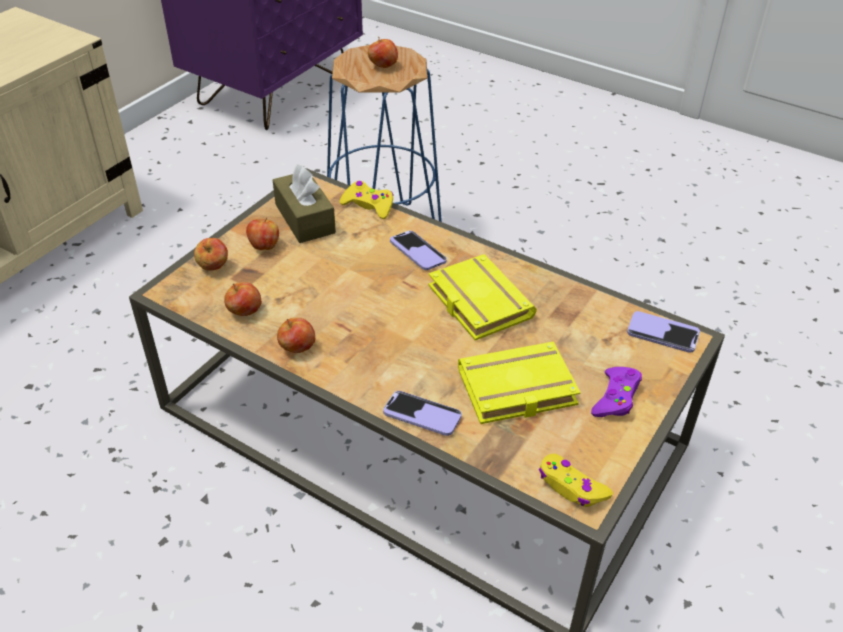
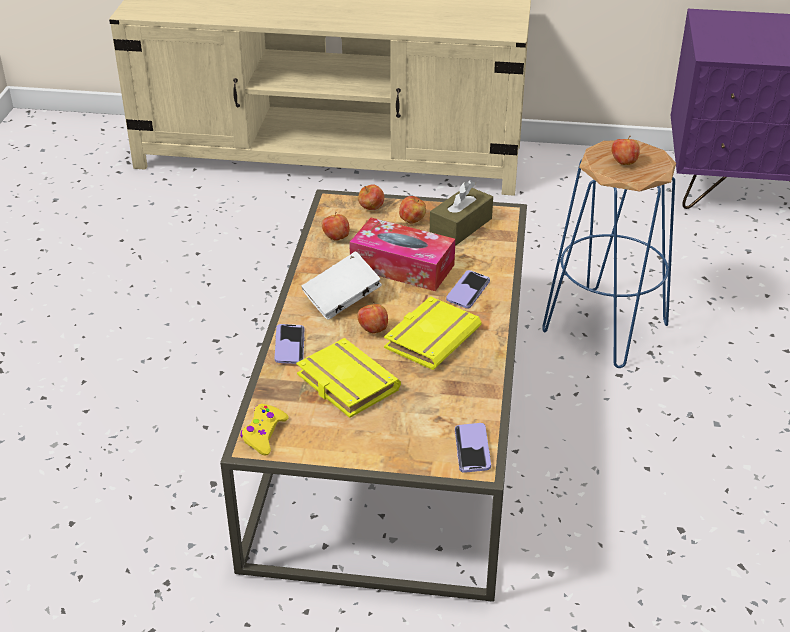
camera: 65 degrees right, 5 degrees down
(297, 348) = (316, 272): apple -> apple (373, 330)
(341, 281) = (402, 266): none -> tissue box
(366, 345) = (342, 300): none -> white book
(368, 205) = (505, 249): yellow game controller -> none
(616, 398) = (372, 438): purple game controller -> none

